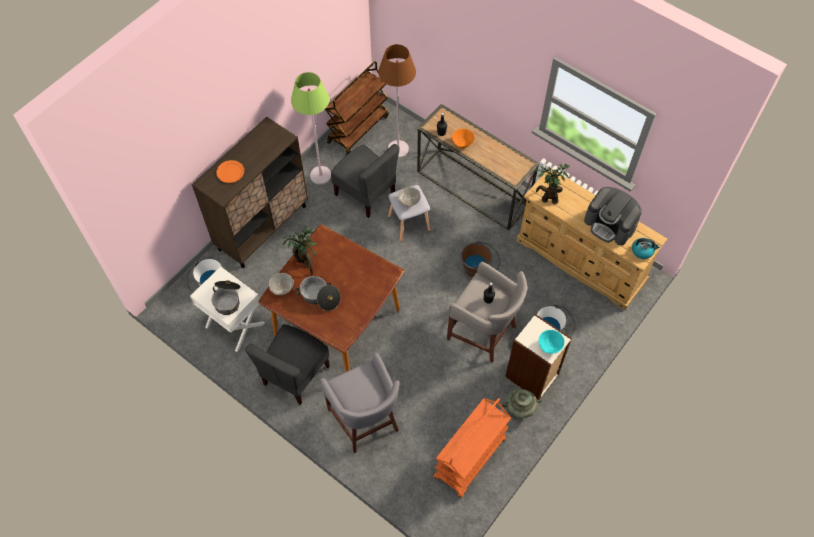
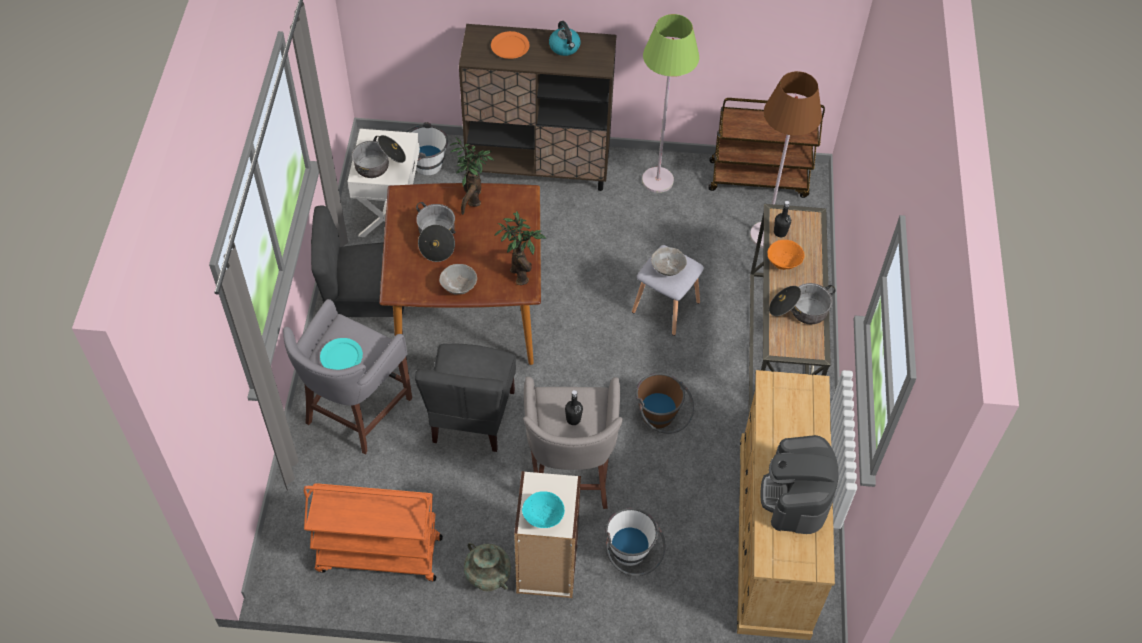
camera: 55 degrees right, 5 degrees down
(282, 288) = (421, 198): grey bowl -> grey bowl (459, 288)
(362, 395) = (341, 356): none -> turquoise plate
(366, 194) = (670, 239): grey chair -> grey chair (471, 417)
(497, 155) = (799, 310): none -> cooking pot
(547, 199) = (774, 400): potted plant -> potted plant (520, 272)
(642, 251) = (786, 560): kettle -> kettle (565, 47)

